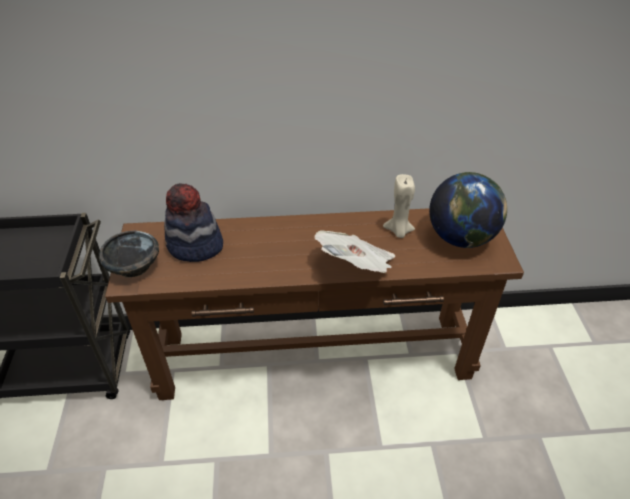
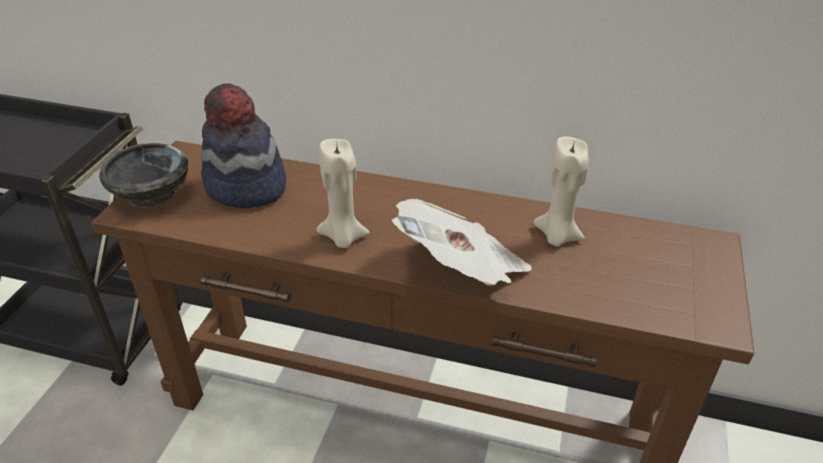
camera: 20 degrees right, 5 degrees down
(277, 264) = (343, 238): none -> beige candle
(461, 238) = (659, 270): globe -> none

